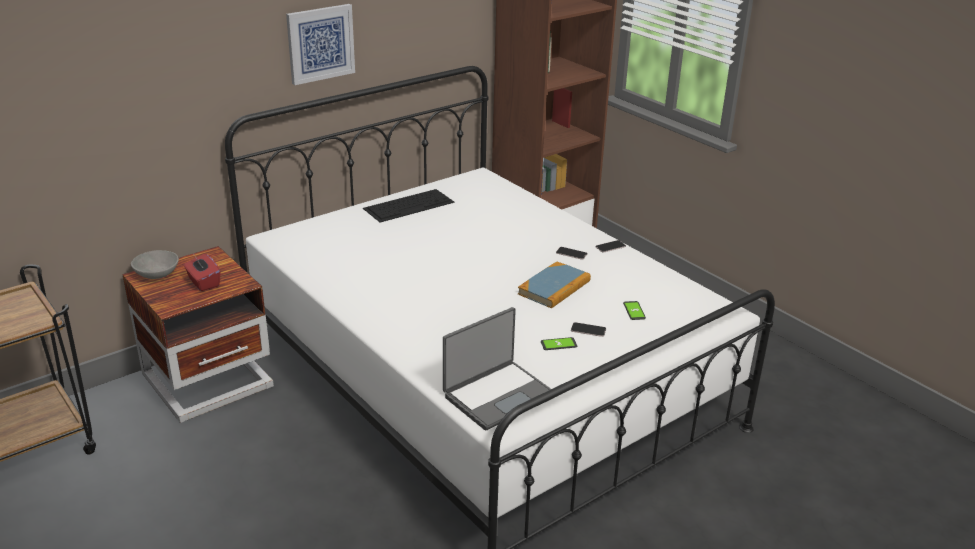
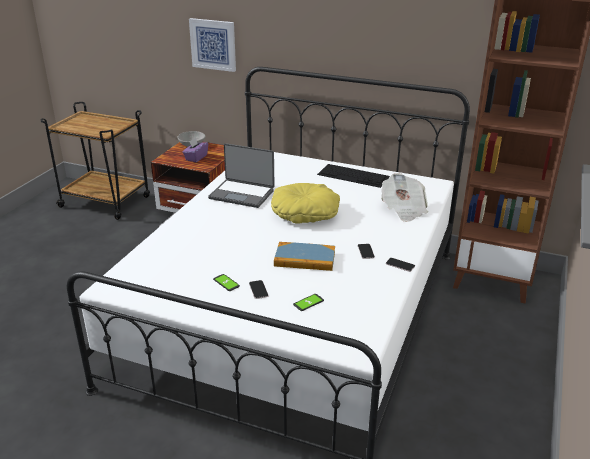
camera: 60 degrees right, 0 degrees up
(203, 282) = (196, 158): red tissue box -> purple tissue box
(320, 43) = (326, 33): picture -> picture (213, 44)
(458, 257) = (305, 212): none -> yellow pillow
(497, 395) = (142, 278): laptop -> laptop (242, 194)
(512, 208) = (403, 209): none -> newspaper

